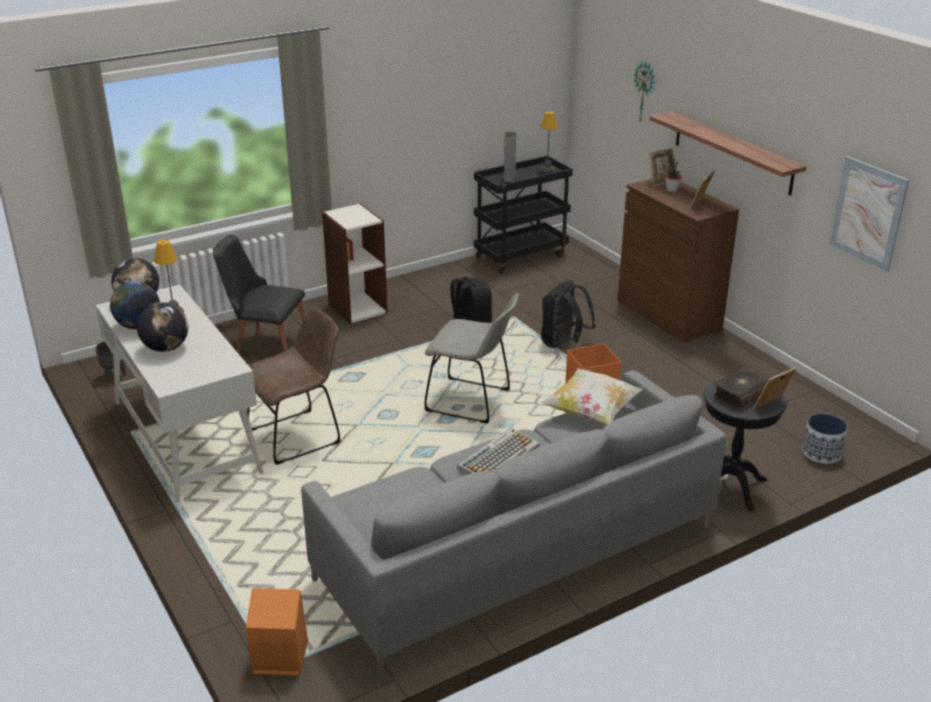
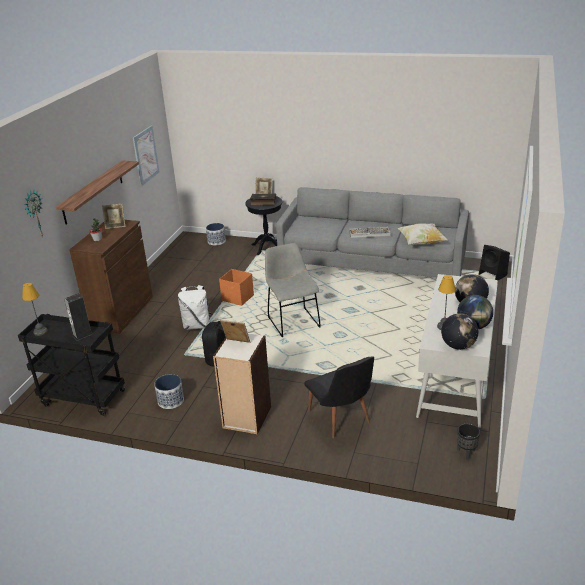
camera: 130 degrees left, 0 degrees up
(278, 657) = (493, 275): orange speaker -> black speaker
(298, 436) = (395, 347): brown chair -> none
(446, 287) = (170, 401): none -> planter
(563, 343) = (197, 325): black backpack -> white backpack
(592, 412) = (308, 232): pillow -> pillow (421, 243)
(661, 182) = (86, 246): picture frame -> picture frame (236, 343)

